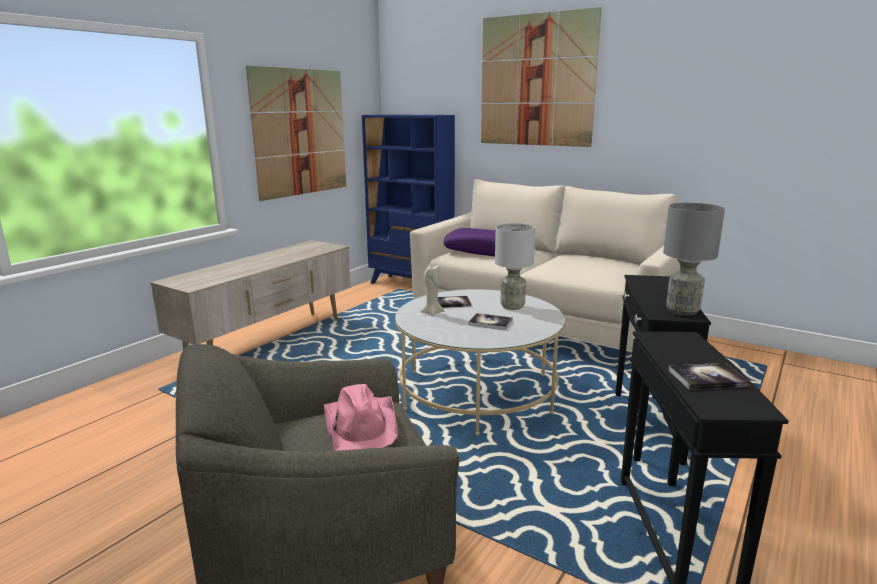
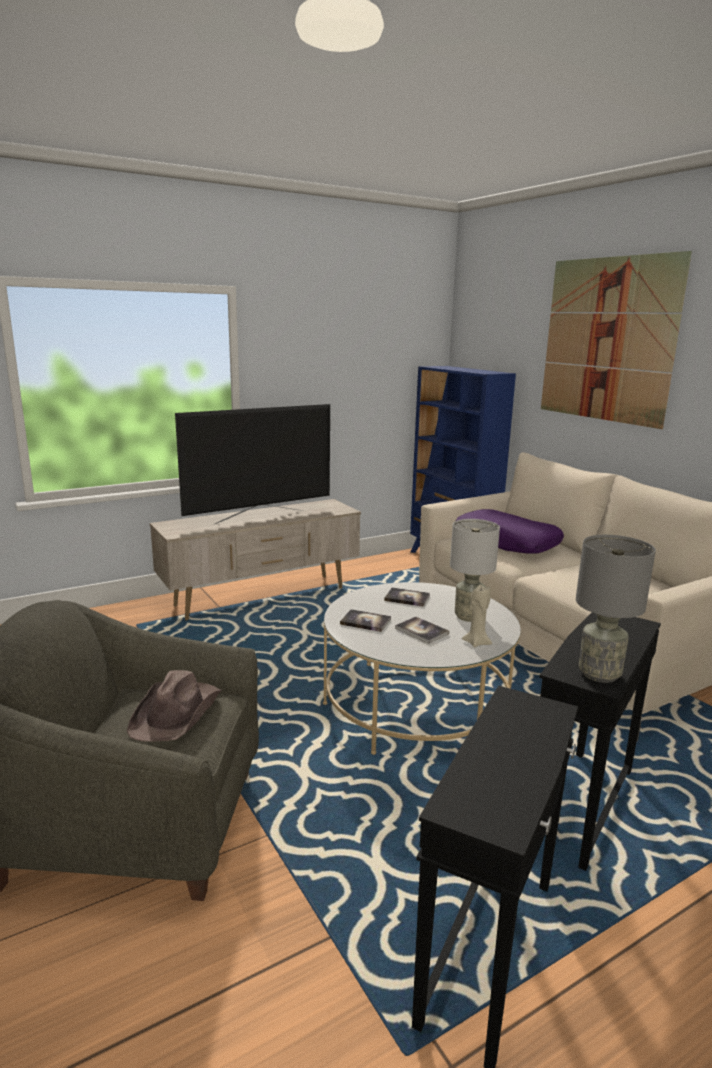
camera: 25 degrees right, 0 degrees up
(260, 262) = (259, 517): none -> television
(301, 132) = (339, 384): picture -> none
(361, 425) = (177, 712): pink hat -> brown hat
(432, 313) = (373, 605): beige candle -> beige candle (476, 643)
(707, 378) = (501, 769): book -> book (365, 622)

